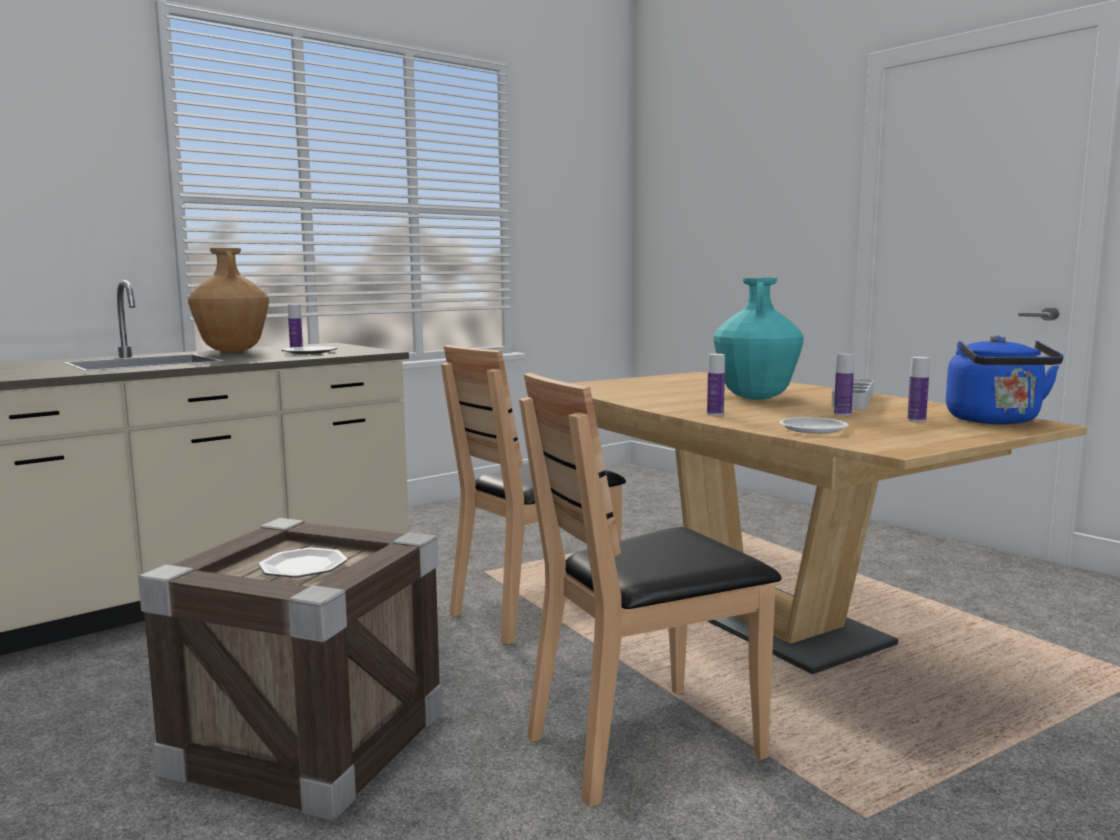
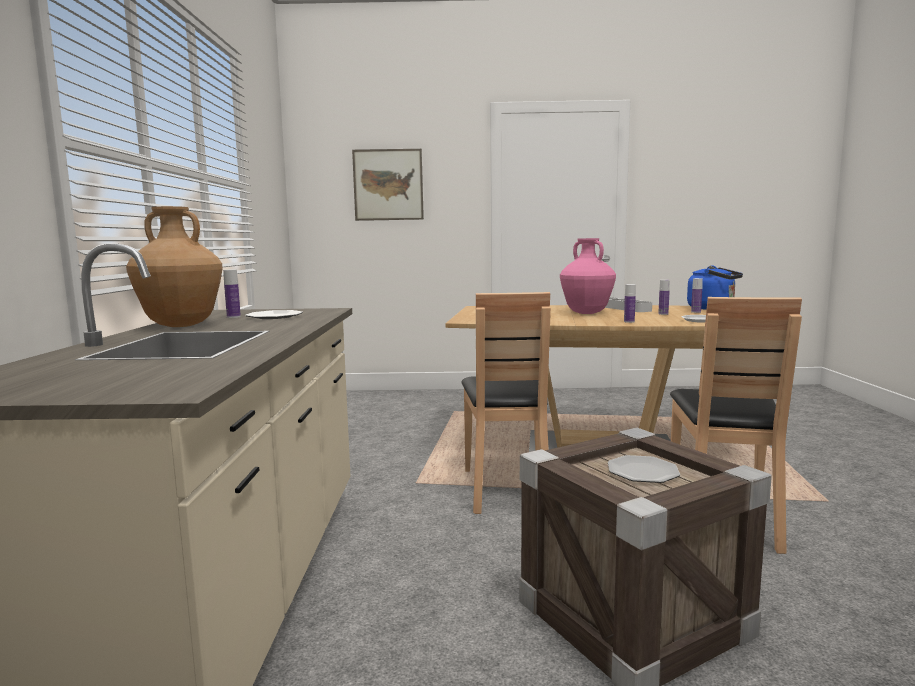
camera: 50 degrees left, 0 degrees up
(732, 196) = (388, 185): none -> picture
(756, 397) = (586, 313): turquoise vase -> pink vase

